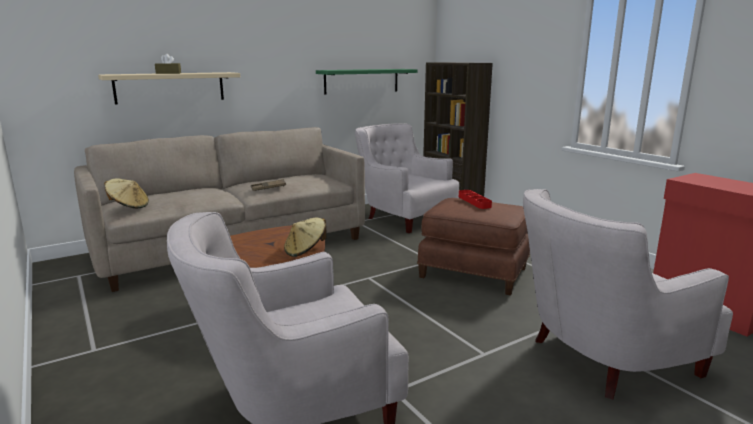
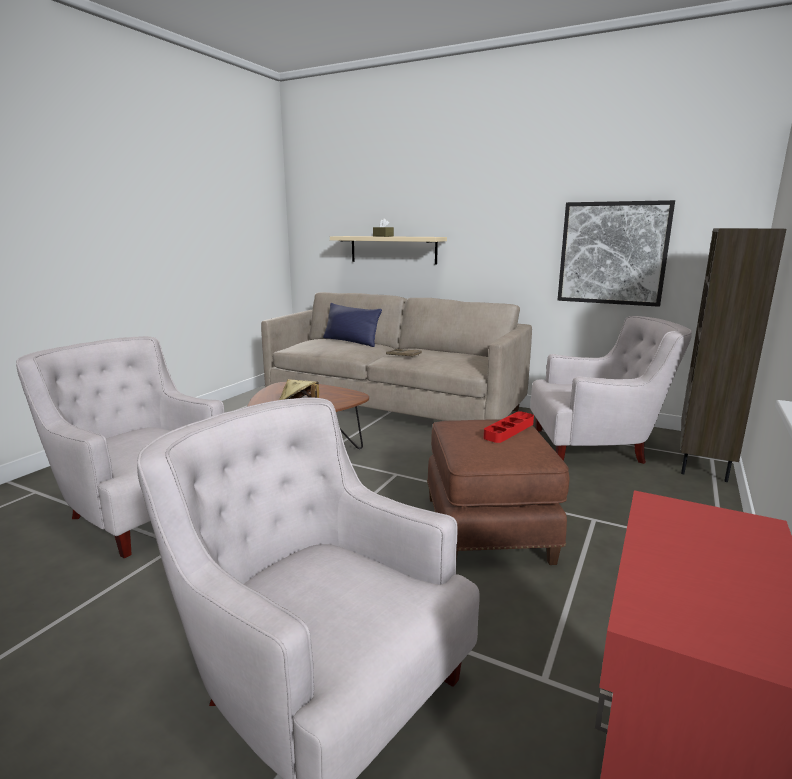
camera: 60 degrees right, 0 degrees up
(128, 206) = (302, 342): beige hat -> none
(176, 192) = (351, 341): none -> blue pillow
(362, 81) = (612, 253): green shelf -> picture
(403, 217) = (597, 446): white armchair -> white armchair turned 75 degrees clockwise

